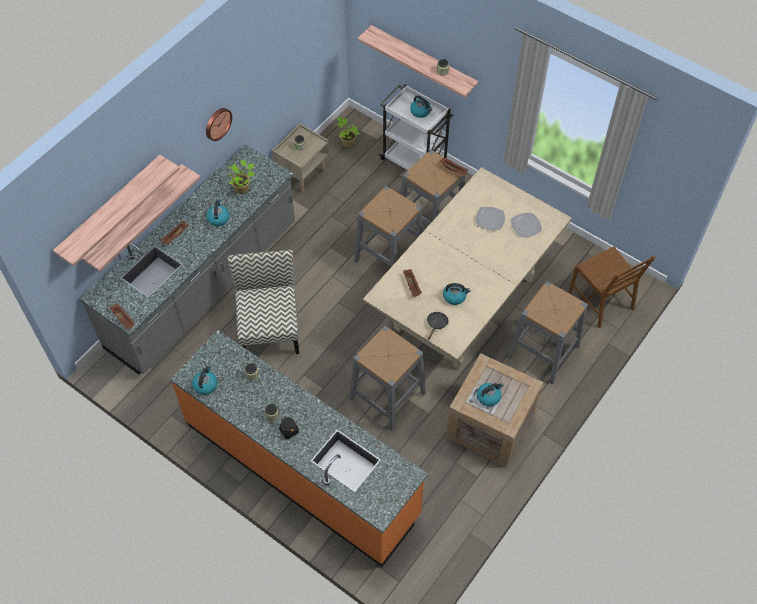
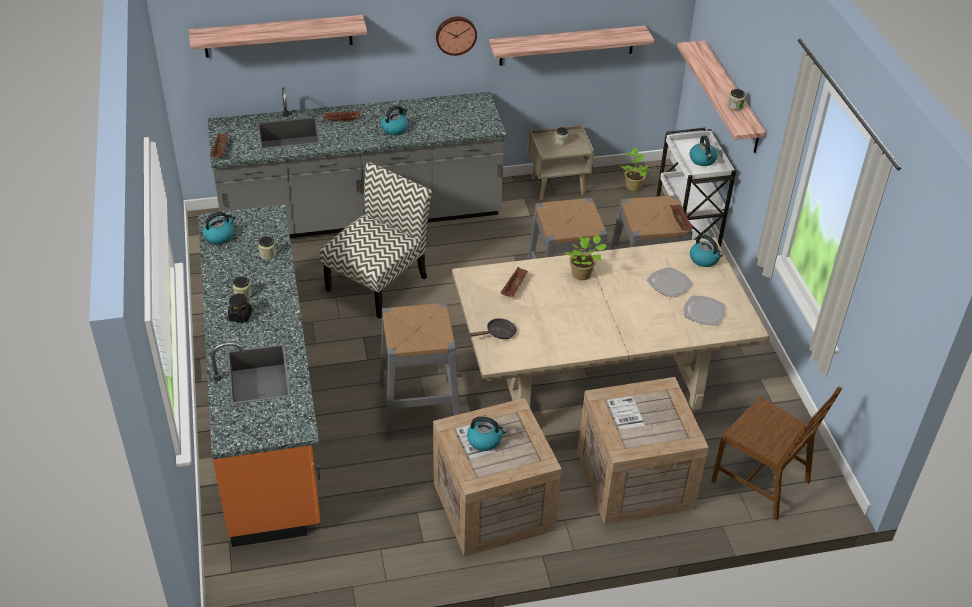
camera: 40 degrees right, 15 degrees down
(134, 216) = (308, 70): shelf -> shelf (567, 45)
(242, 188) = (445, 120): potted plant -> potted plant (583, 274)
(454, 296) = (547, 323): kettle -> kettle (704, 259)
(543, 351) = (634, 481): grey stool -> crate
(602, 300) = (762, 481): brown chair -> brown chair turned 60 degrees counterclockwise

